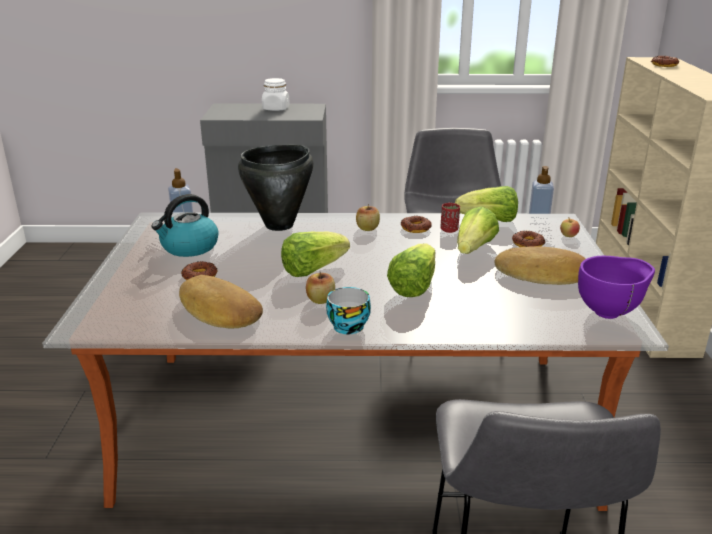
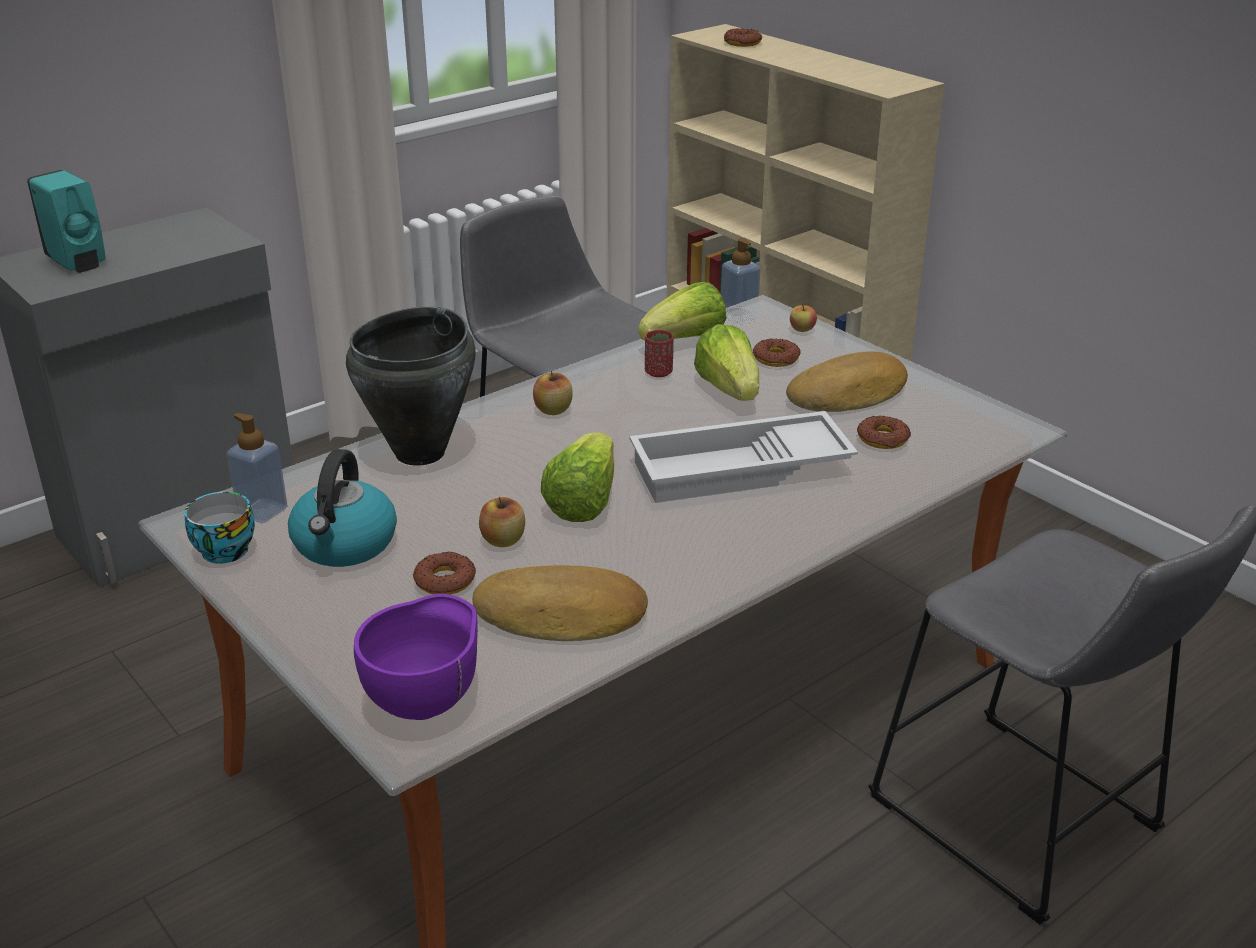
camera: 40 degrees left, 5 degrees up
(241, 111) = (78, 263): none -> turquoise soap dispenser
(276, 109) = (137, 242): white jar -> none
(320, 300) = (664, 539): apple -> apple (503, 540)
(348, 325) = (749, 557): cup -> cup (222, 549)
(413, 286) = (740, 471): lettuce -> white tray
(416, 228) = (614, 386): donut -> donut (883, 439)
(610, 312) = (974, 415): purple bowl -> purple bowl (426, 702)

